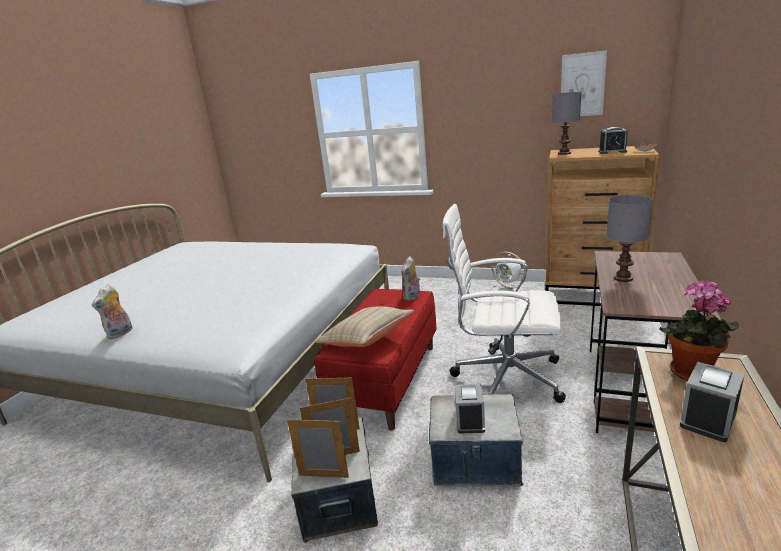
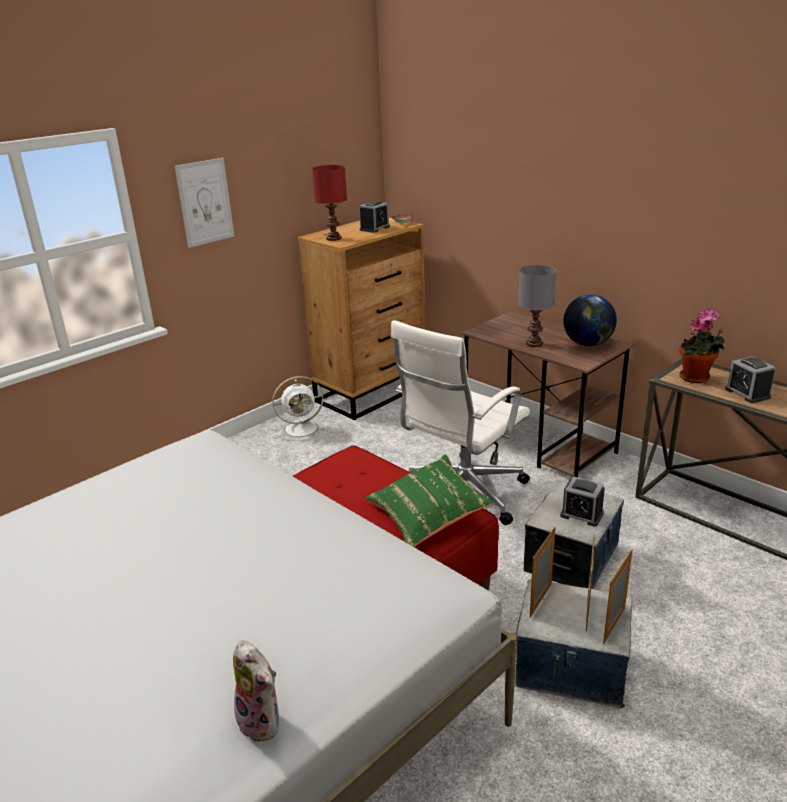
camera: 65 degrees left, 5 degrees up
(366, 340) = (428, 517): beige pillow -> green pillow
(412, 296) = (351, 460): plush toy -> none
(565, 153) = (334, 238): grey table lamp -> red table lamp
(582, 85) = (315, 155): picture -> picture (205, 202)
(671, 298) = (588, 344): none -> globe

